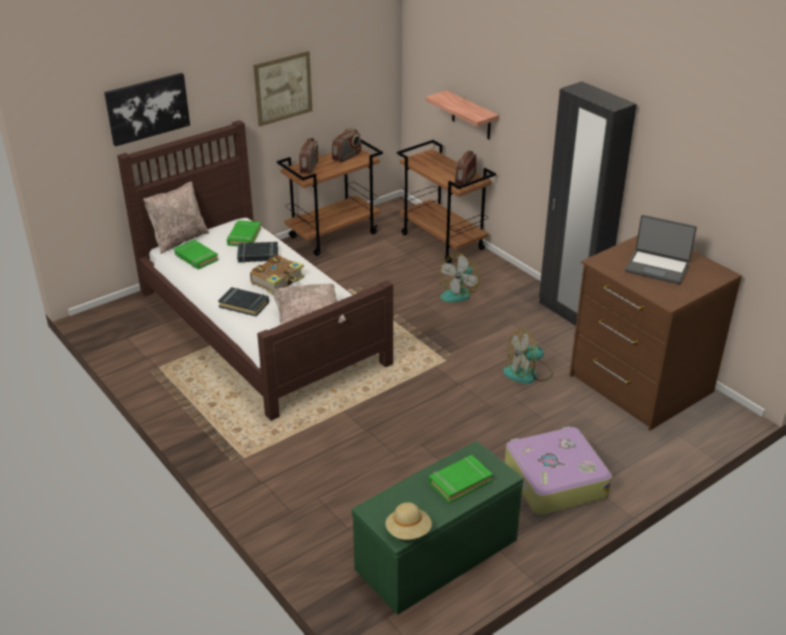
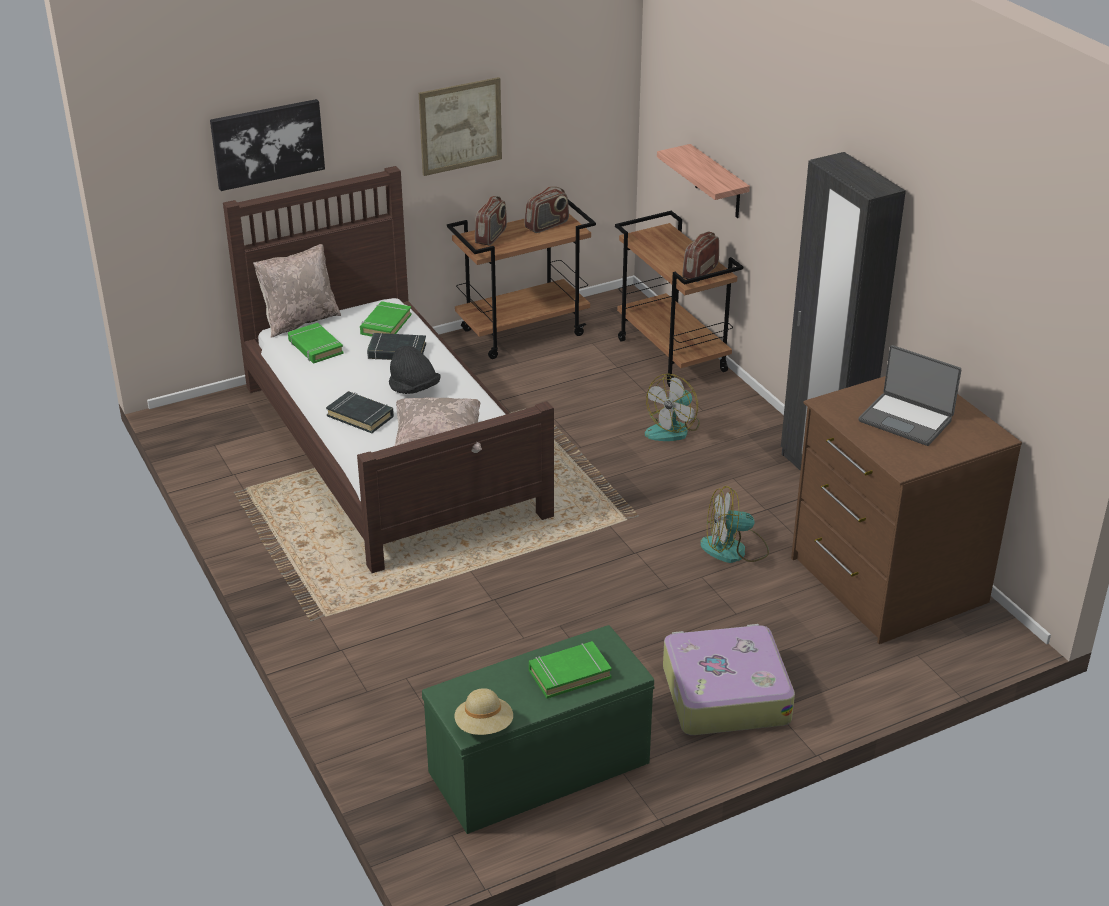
camera: 10 degrees right, 0 degrees up
(278, 281) = (414, 389): book -> black hat

